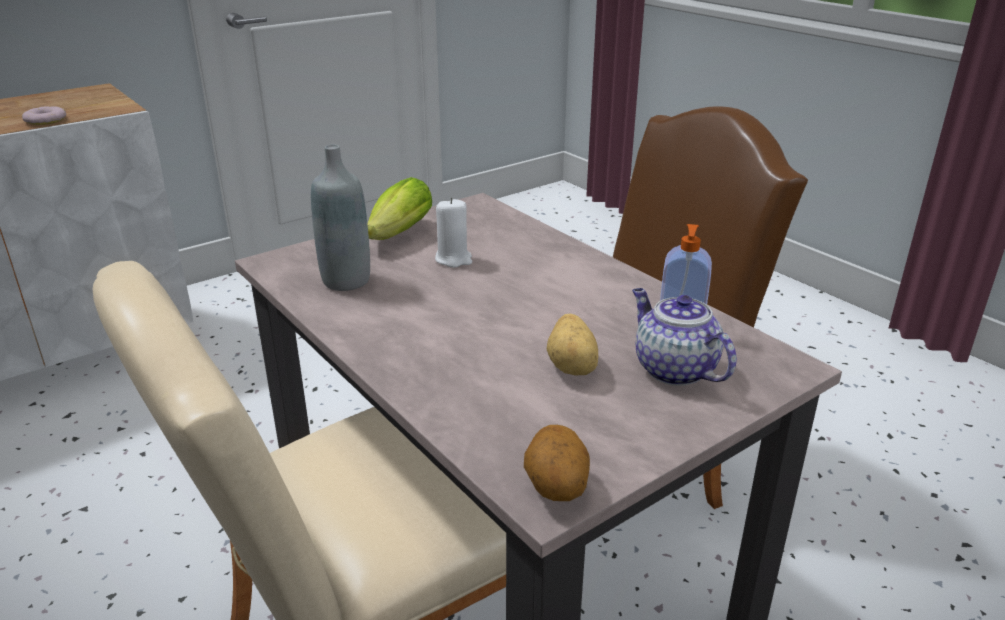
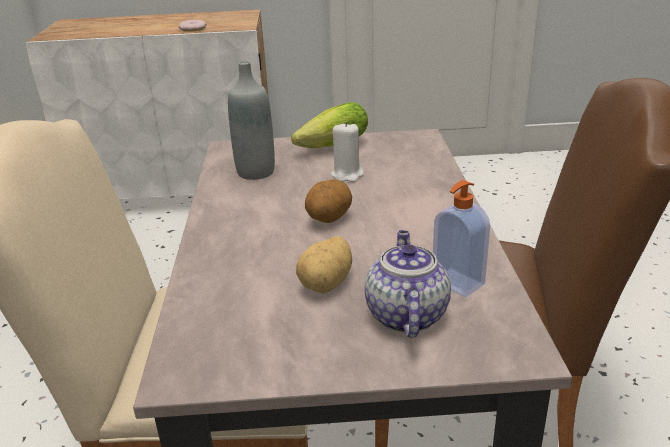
camera: 35 degrees right, 0 degrees up
(555, 488) = (193, 370): potato -> potato (328, 219)

